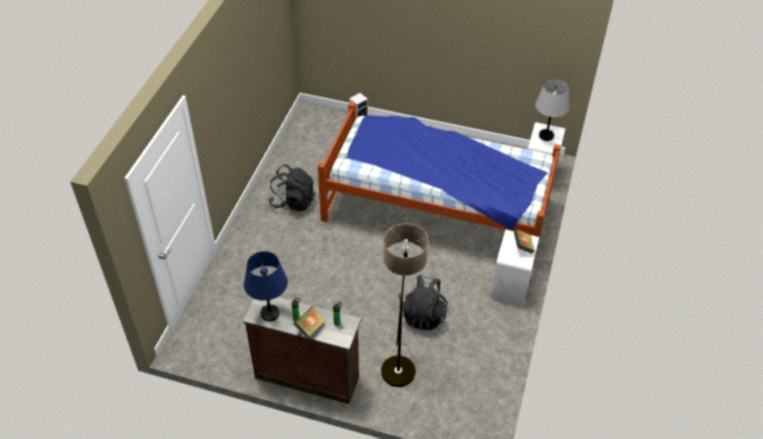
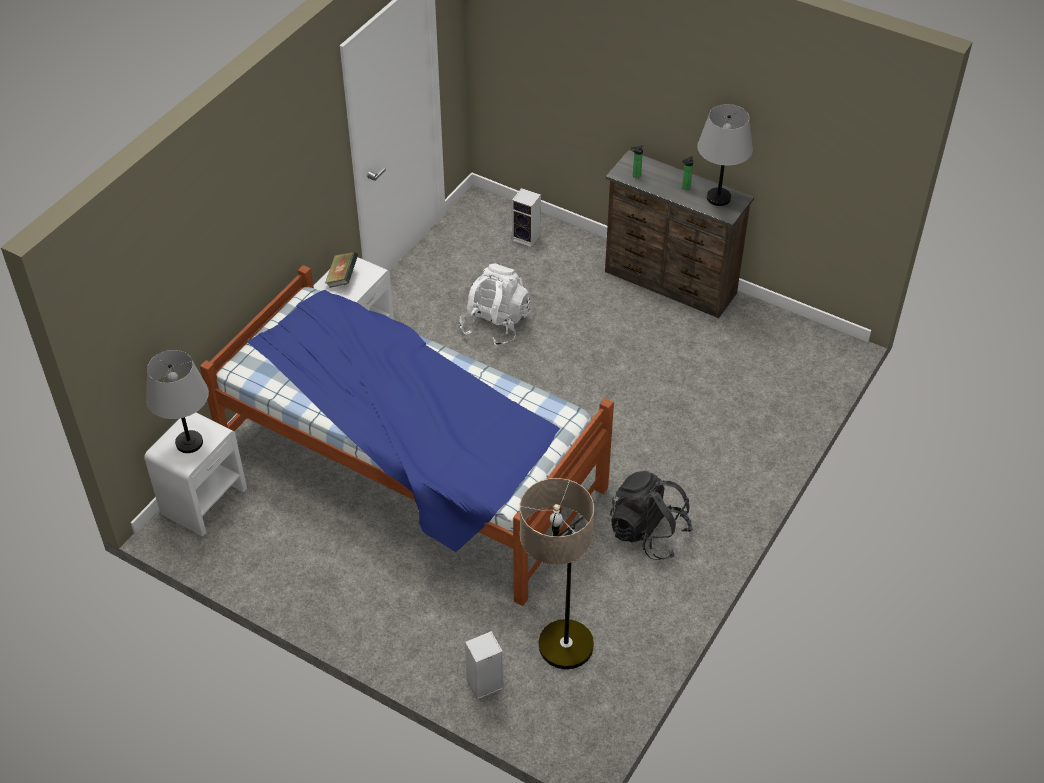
camera: 165 degrees left, 0 degrees up
(270, 313) = (718, 198): blue table lamp -> grey table lamp
(310, 328) = (670, 176): book -> none
(399, 360) = (547, 280): floor lamp -> floor lamp (558, 663)
(424, 315) = (495, 324): black backpack -> white backpack
(427, 398) = (527, 238): none -> speaker

